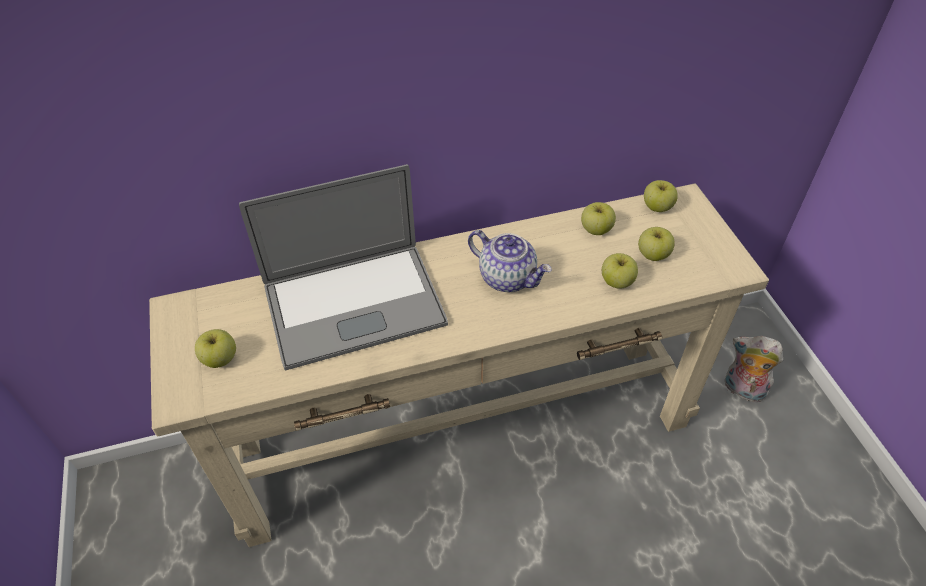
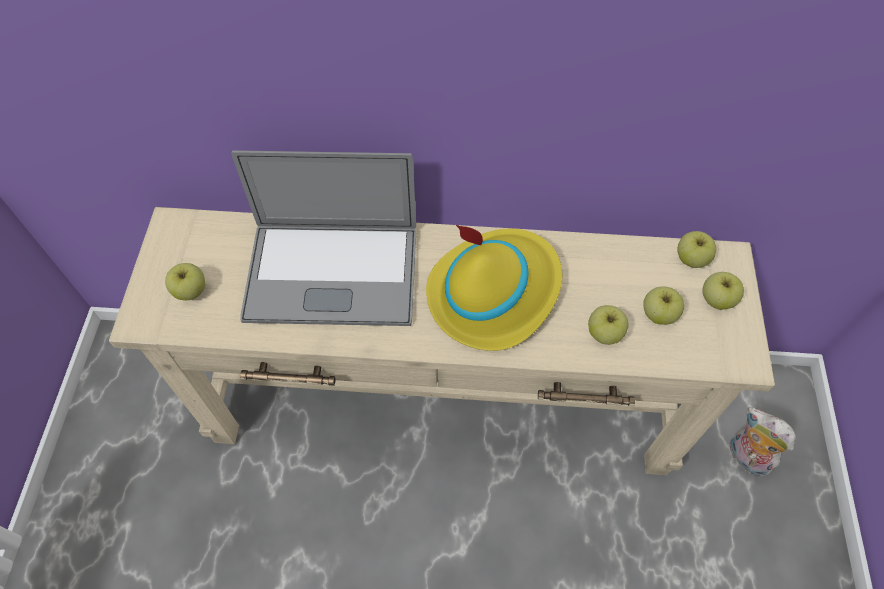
camera: 20 degrees right, 10 degrees up
(508, 277) = (494, 292): teapot -> yellow hat
(596, 229) = (611, 265): apple -> apple (716, 299)

